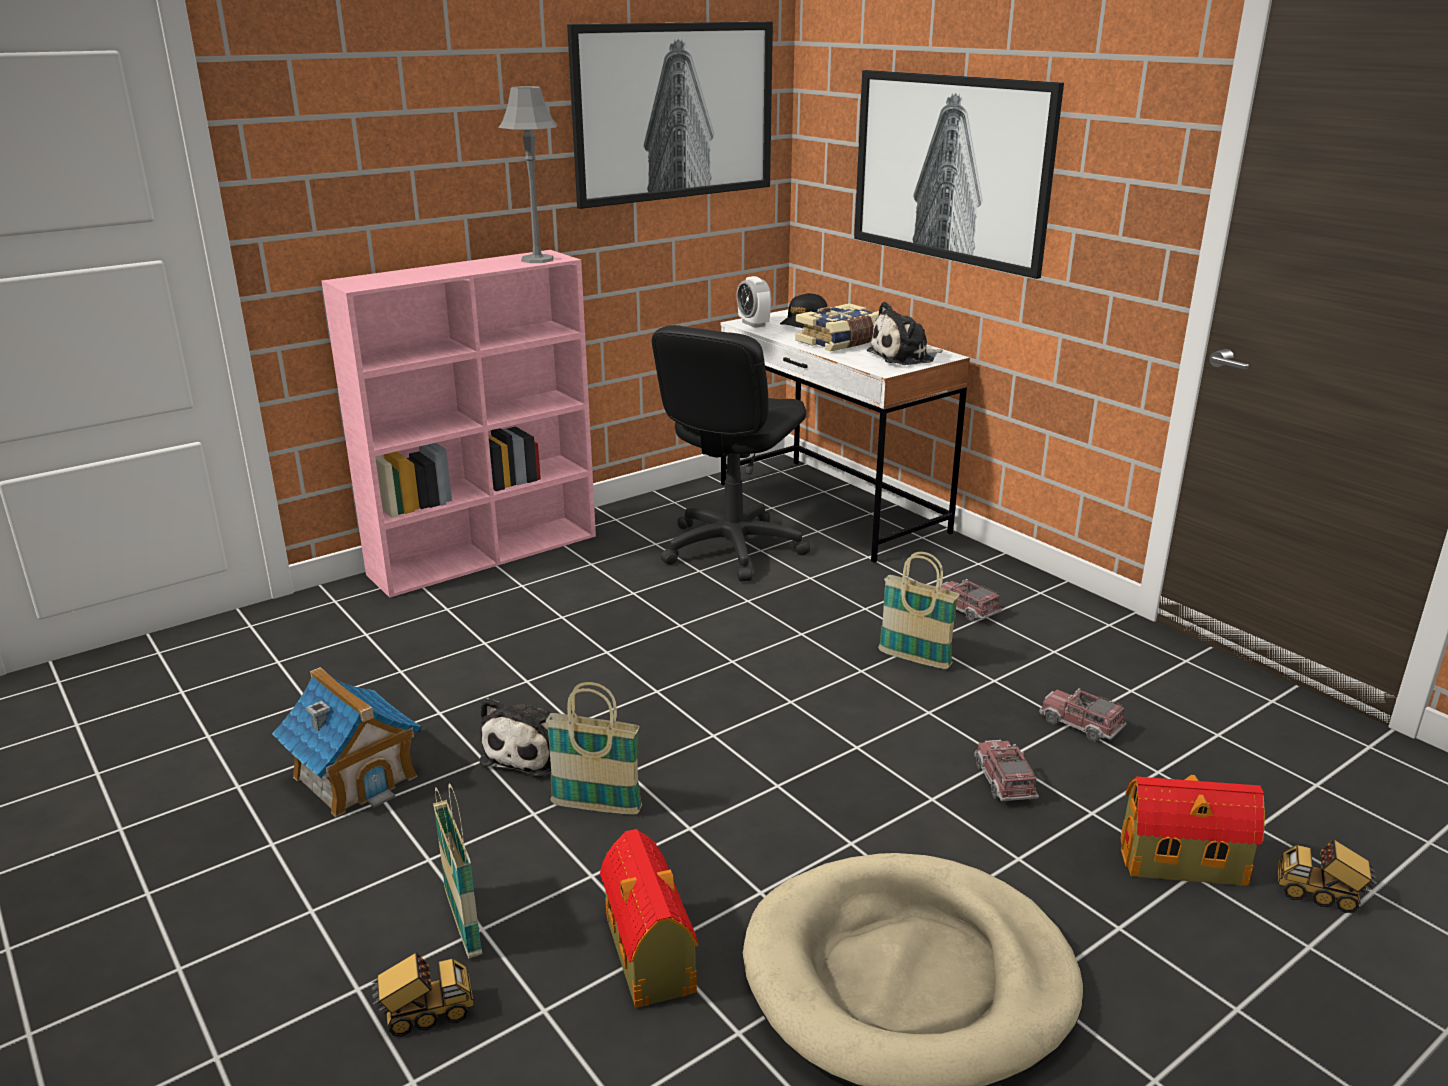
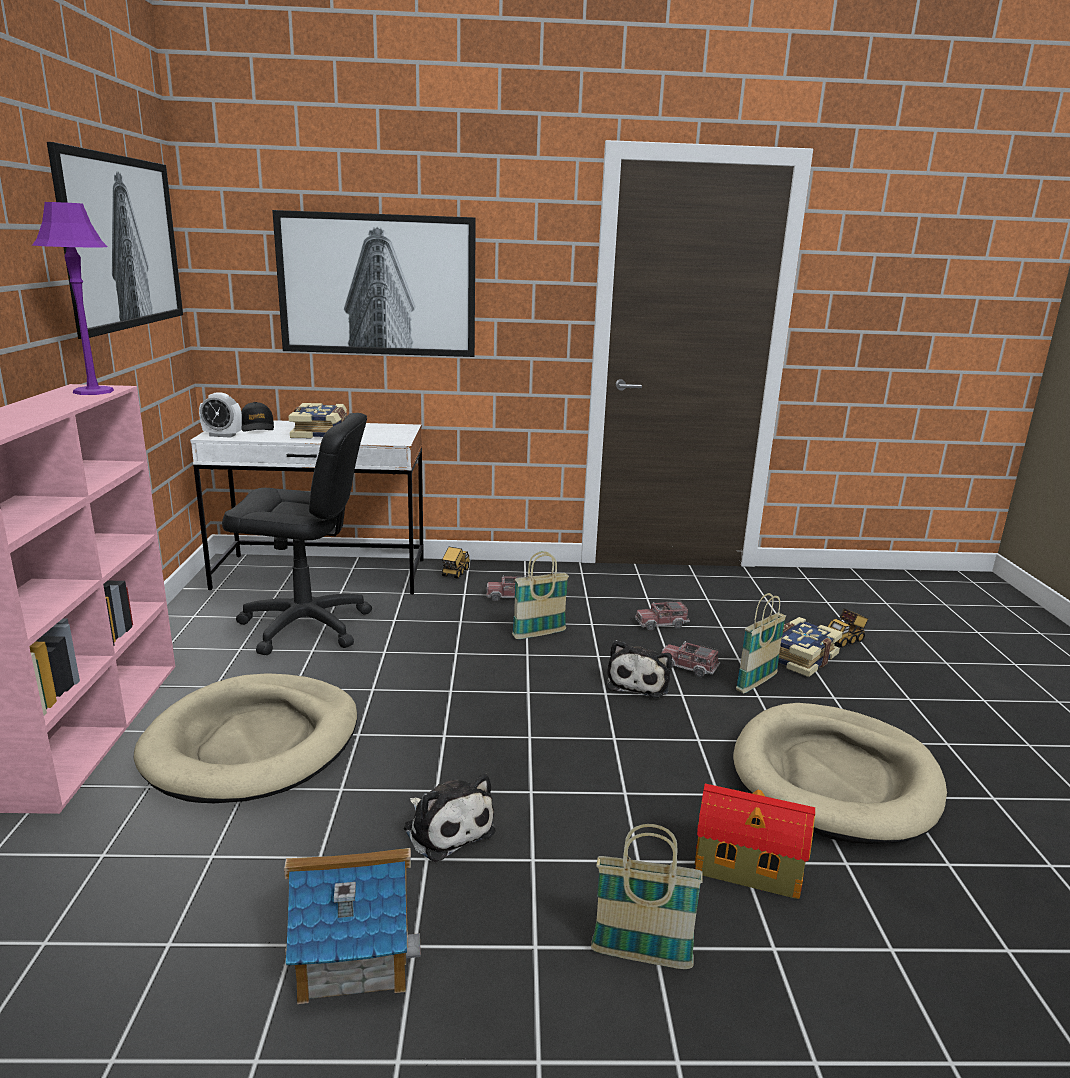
camera: 55 degrees left, 5 degrees down
(426, 1014) = (739, 1023): toy truck -> toy truck (455, 573)
(537, 259) = (93, 391): grey table lamp -> purple table lamp
(539, 617) = (254, 743): none -> beige dog bed
(596, 807) = (558, 824): basket -> basket (756, 683)
(732, 548) = (305, 626): black office chair -> black office chair turned 60 degrees counterclockwise
(904, 357) = (386, 432): plush toy -> plush toy (639, 682)
(1185, 863) = (798, 657): toy house -> book

